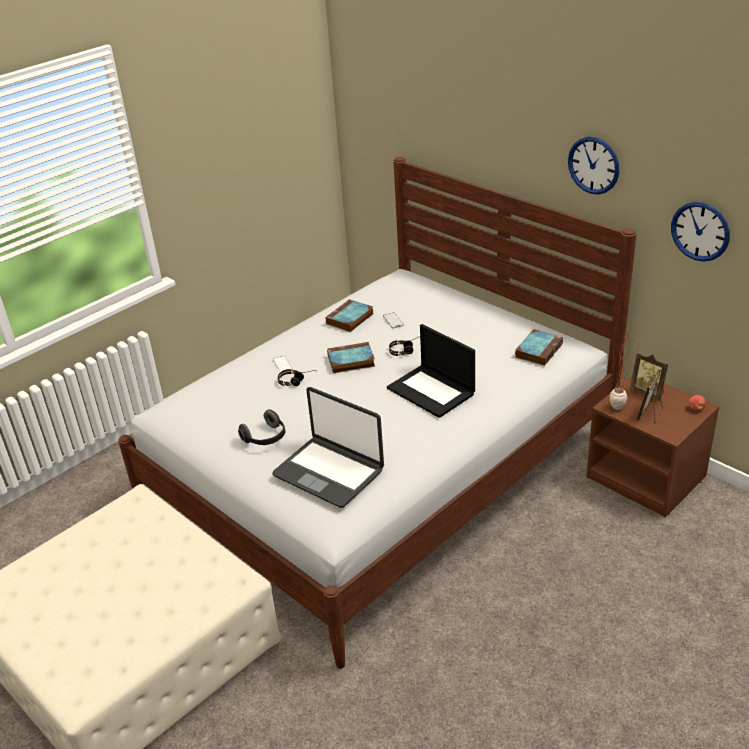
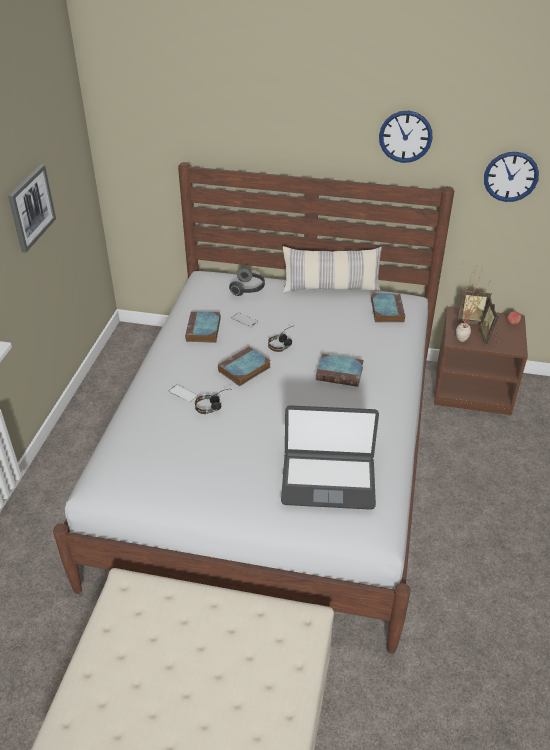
camera: 35 degrees left, 5 degrees up
(234, 169) = (31, 207): none -> picture
(266, 438) = (238, 471): headphones -> headphones (248, 289)
(432, 391) = (340, 373): laptop -> book
(506, 315) = (331, 288): none -> pillow

